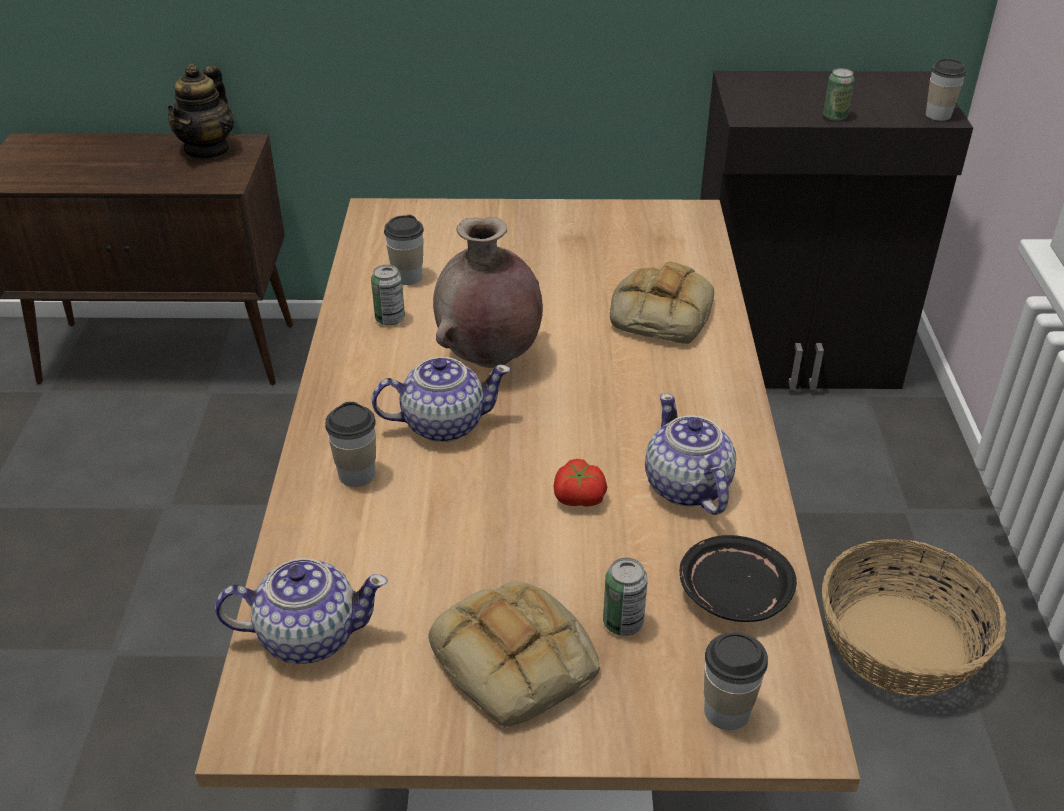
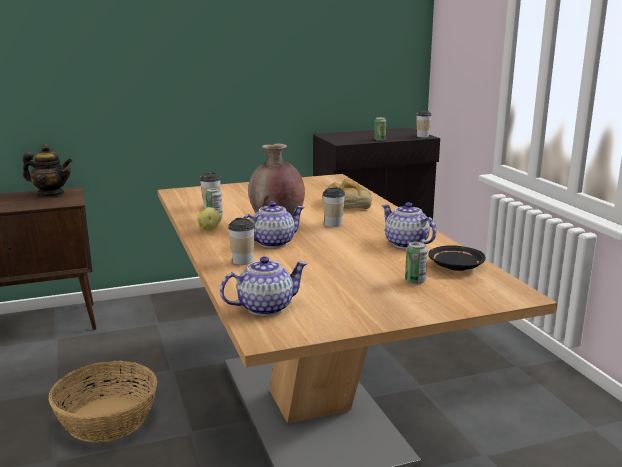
camera: 20 degrees left, 20 degrees down
(208, 150) = (51, 194): teapot -> teapot turned 75 degrees counterclockwise
(363, 351) = (209, 228): none -> potato
(517, 661) = (377, 298): bread -> none
(578, 498) = (359, 253): tomato -> none
(727, 711) = (485, 295): cup -> cup (333, 224)
(899, 643) = (487, 367): basket -> basket (107, 419)

